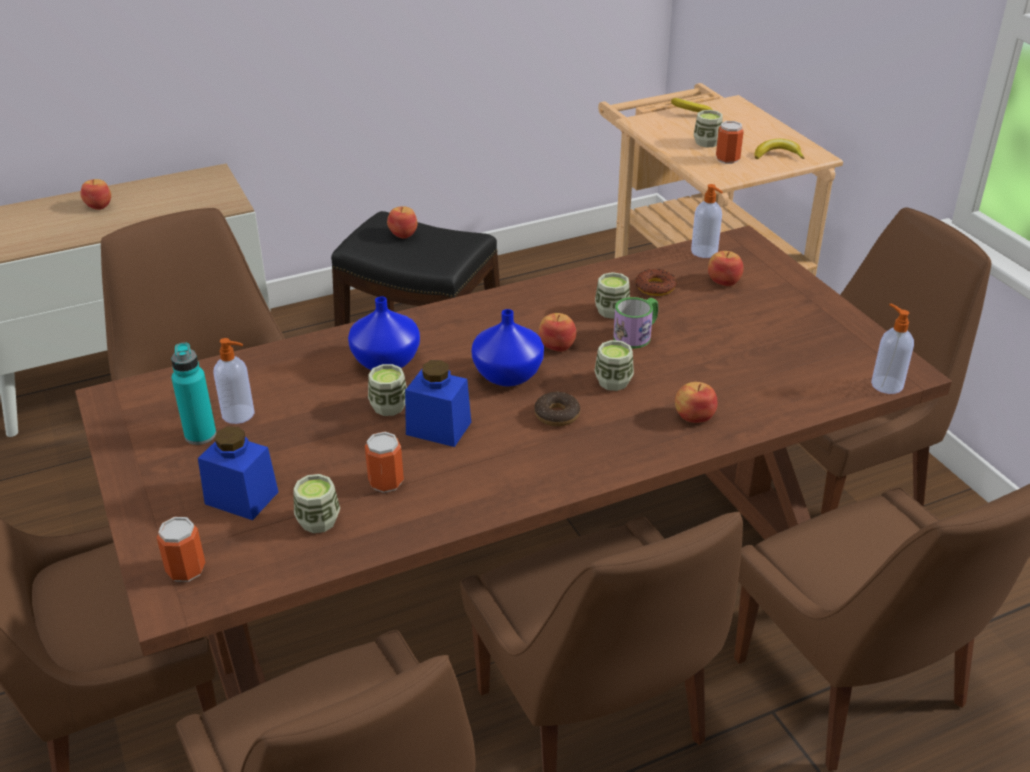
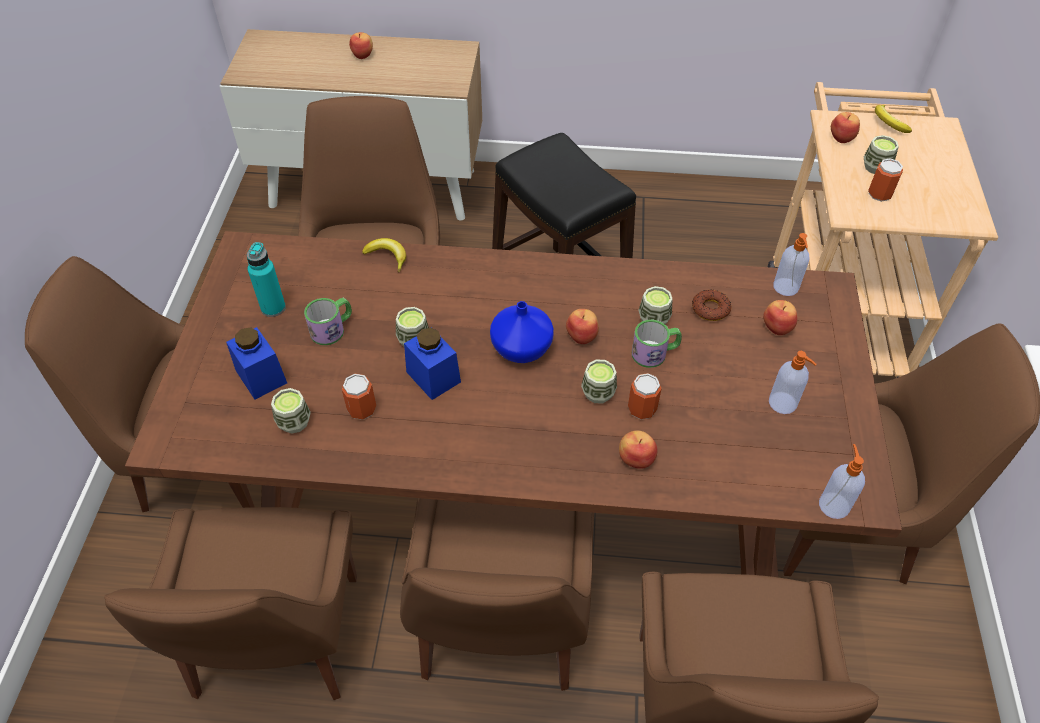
camera: 30 degrees right, 15 degrees up
(186, 570) = (188, 421): can -> can (642, 409)
(239, 414) = (310, 300): soap dispenser -> soap dispenser (783, 403)
(289, 429) = (332, 329): none -> mug
(385, 362) = (441, 296): blue vase -> none
(403, 233) = (561, 163): apple -> apple (842, 137)
(557, 415) = (529, 405): donut -> none
(777, 155) = (934, 207): banana -> banana (387, 256)

